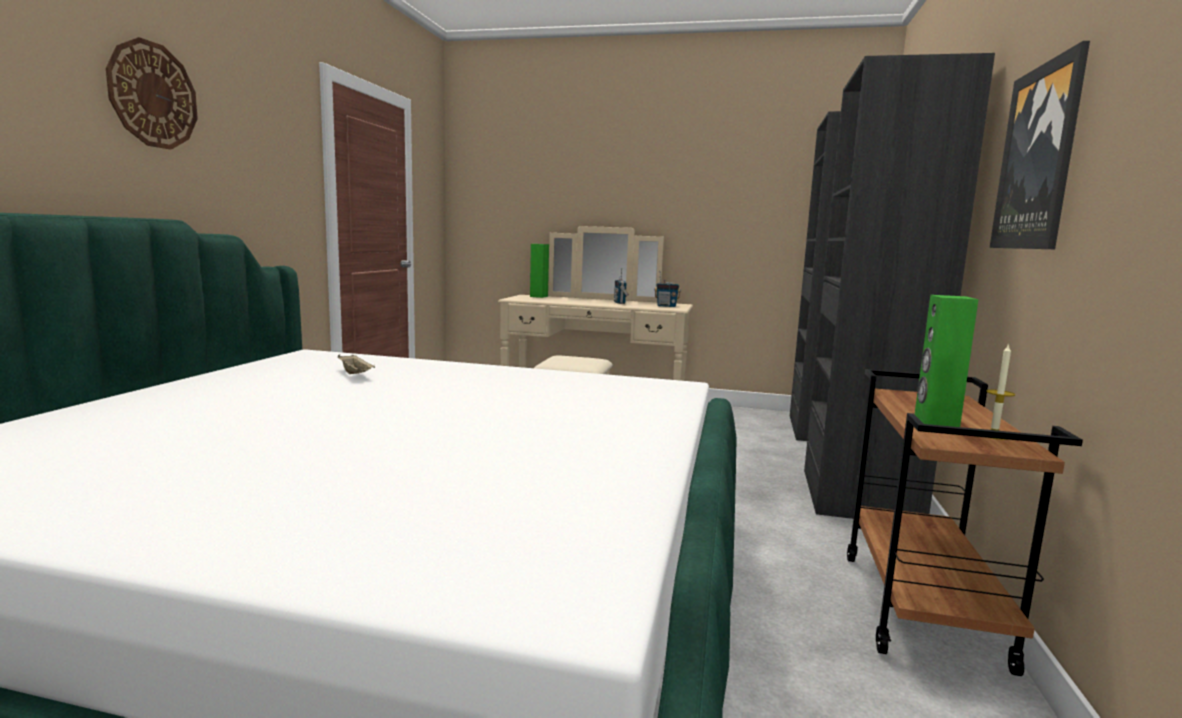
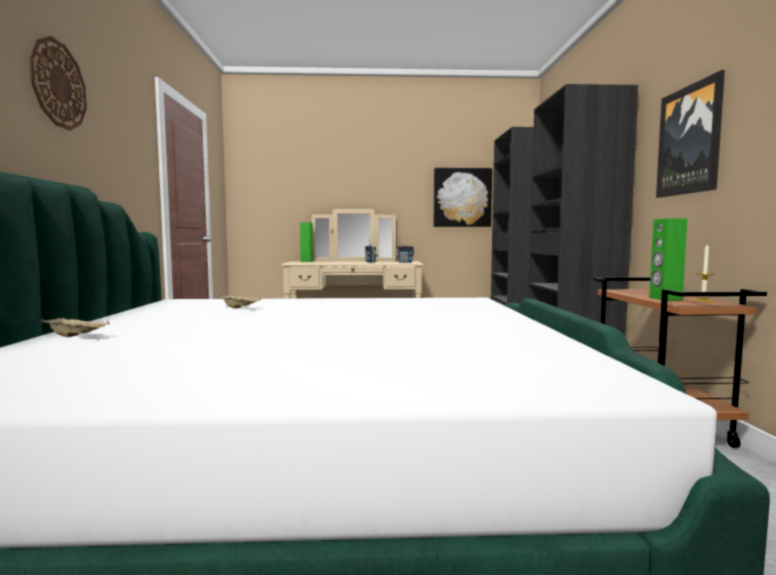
camera: 15 degrees left, 5 degrees down
(116, 408) = (77, 336): none -> beige tray
(764, 214) = (462, 197): none -> picture

